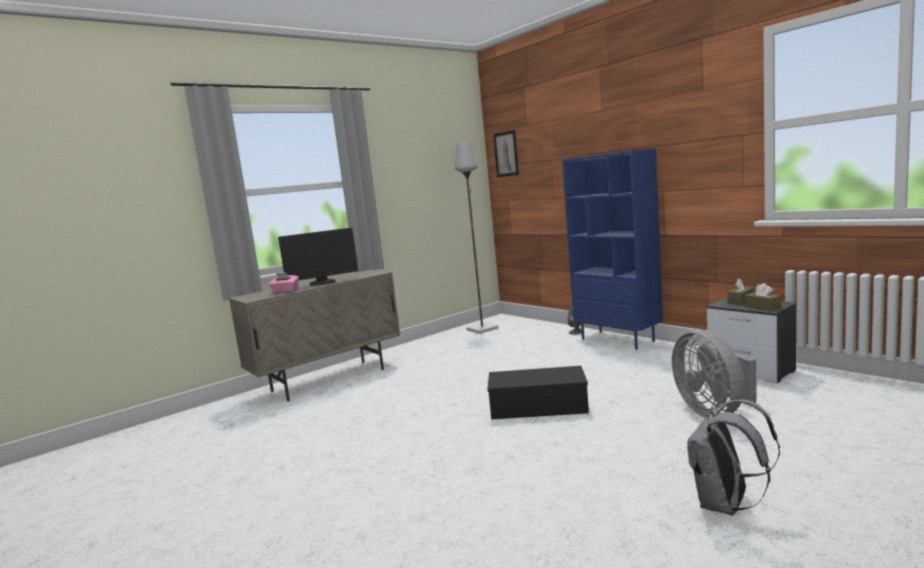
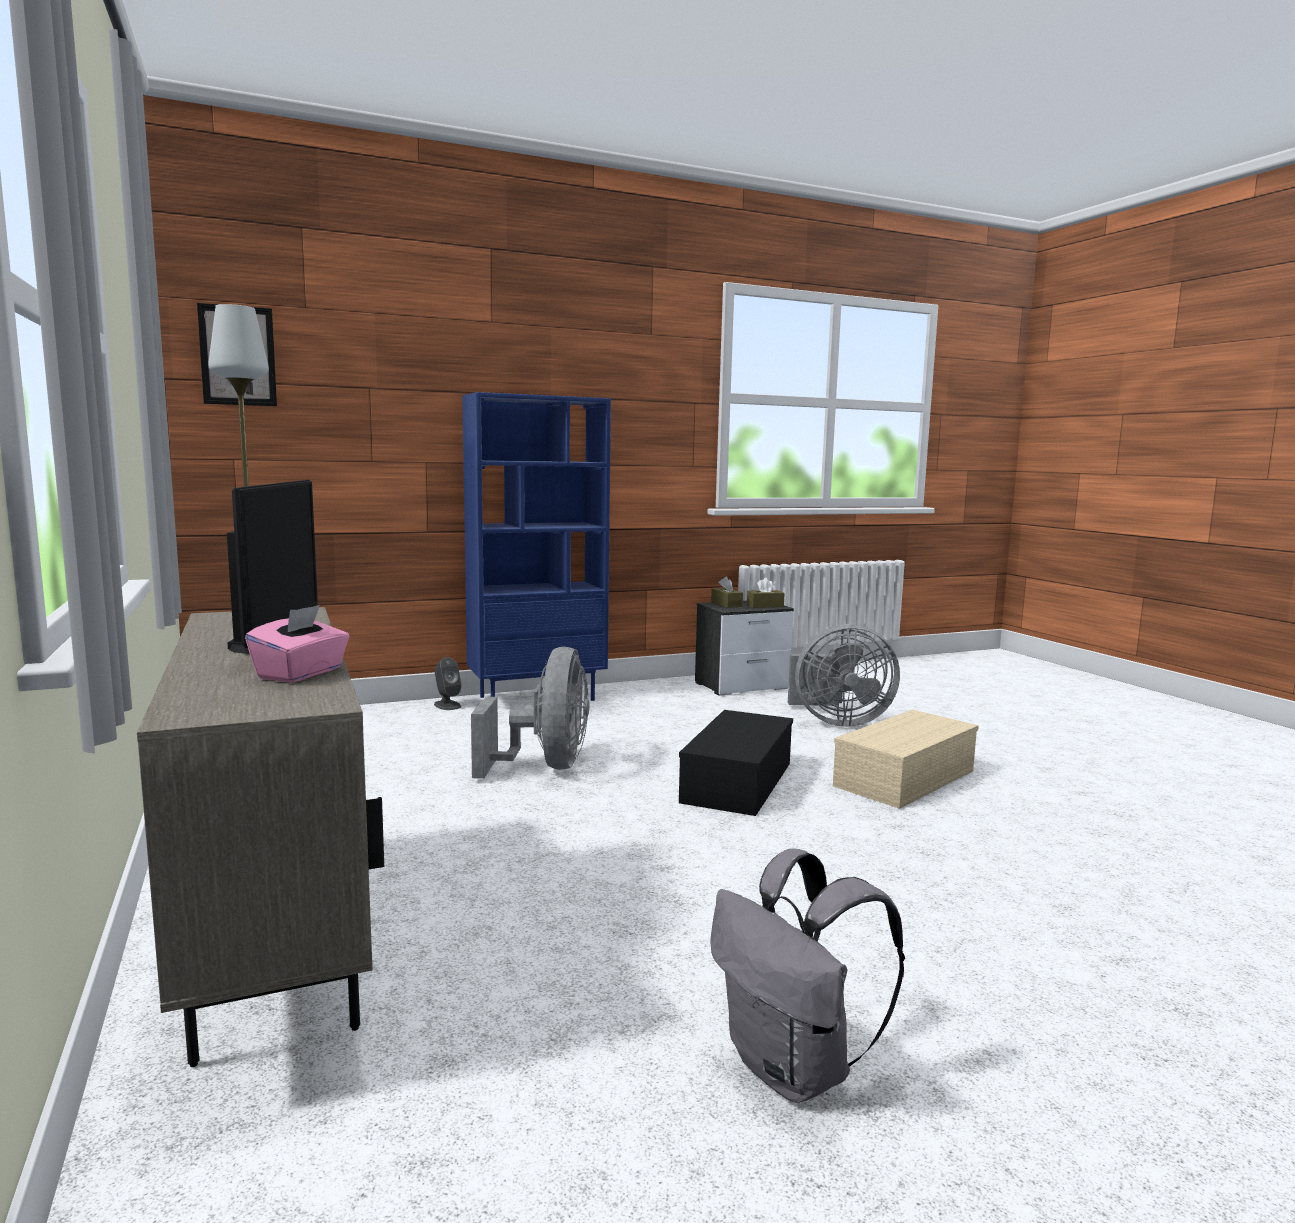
camera: 75 degrees left, 0 degrees up
(513, 368) = (546, 766): none -> grey fan
(607, 449) = (904, 777): none -> beige storage box
(726, 505) = (1044, 765): grey backpack -> grey backpack (794, 1070)

